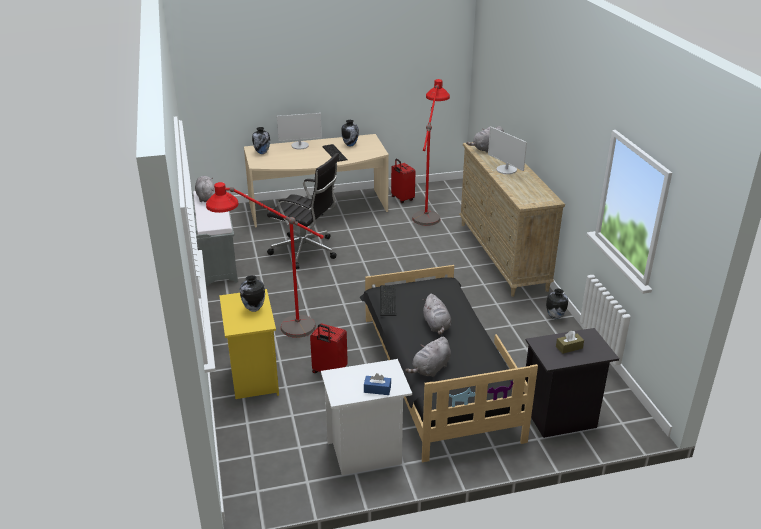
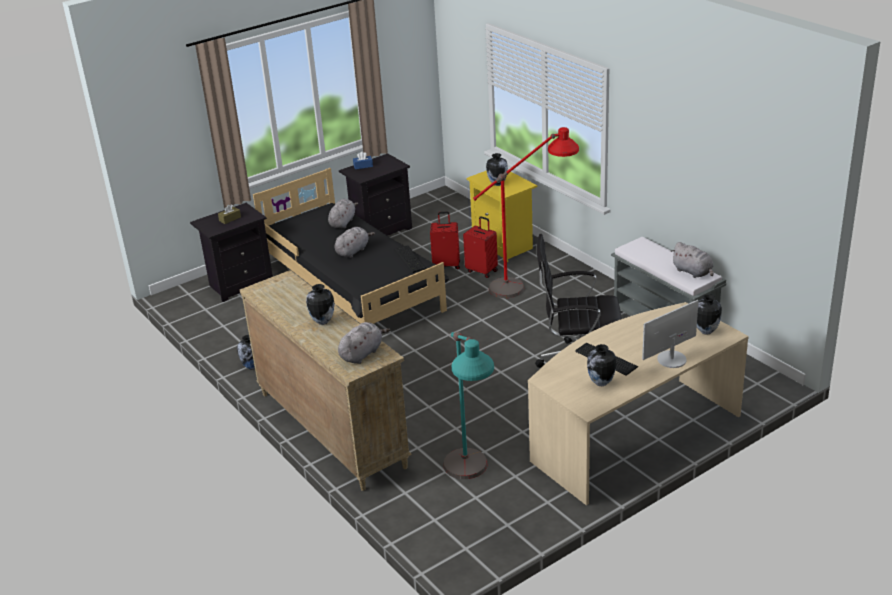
camera: 160 degrees right, 0 degrees up
(366, 453) = (380, 230): white nightstand -> black nightstand
(402, 199) = (528, 495): red suitcase -> red suitcase (482, 271)
(429, 209) = (471, 485): red floor lamp -> turquoise floor lamp
(436, 325) = (353, 251): grey plush toy -> grey plush toy turned 75 degrees clockwise
(506, 170) = (322, 321): monitor -> vase

